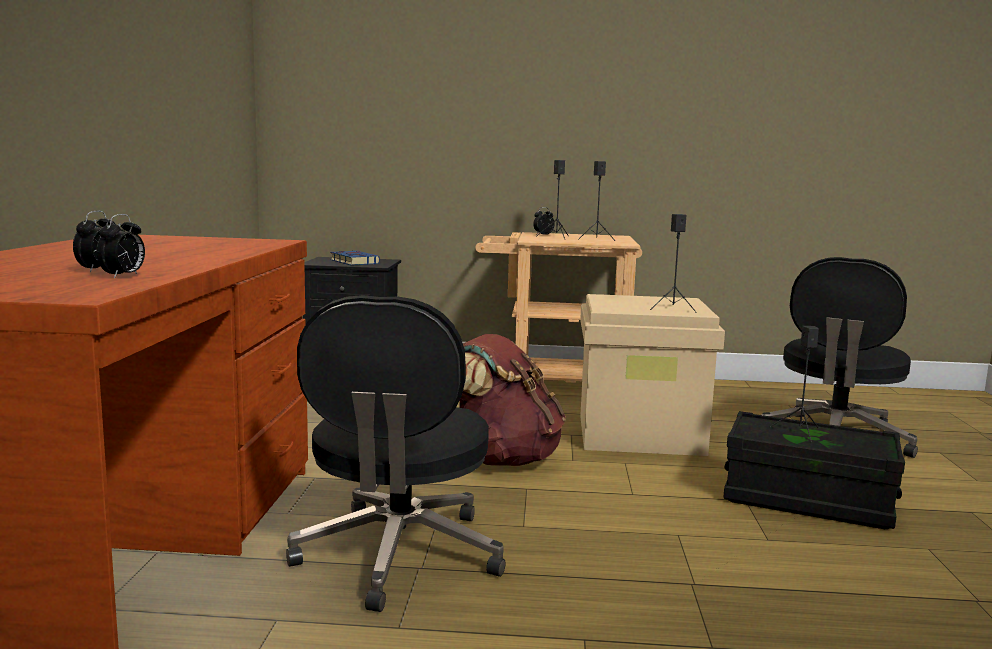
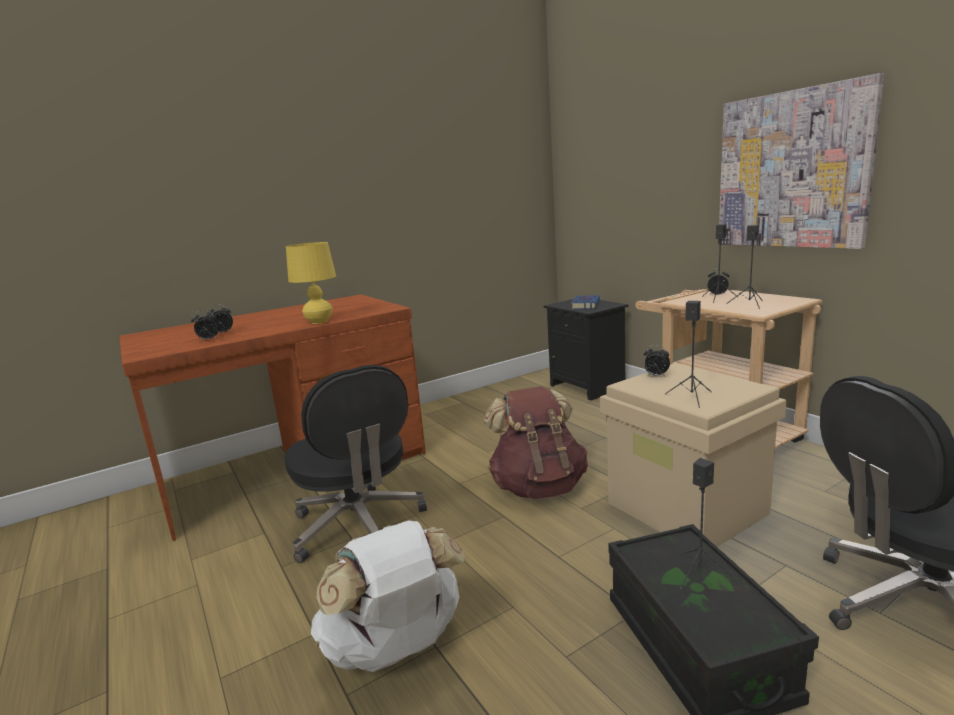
camera: 55 degrees right, 5 degrees up
(234, 253) = (319, 322): none -> yellow table lamp
(398, 556) = (359, 526): black office chair -> black office chair turned 90 degrees counterclockwise
(597, 115) = (792, 170): none -> picture
(605, 302) = (656, 376): none -> alarm clock
(671, 602) = (396, 649): none -> white backpack

